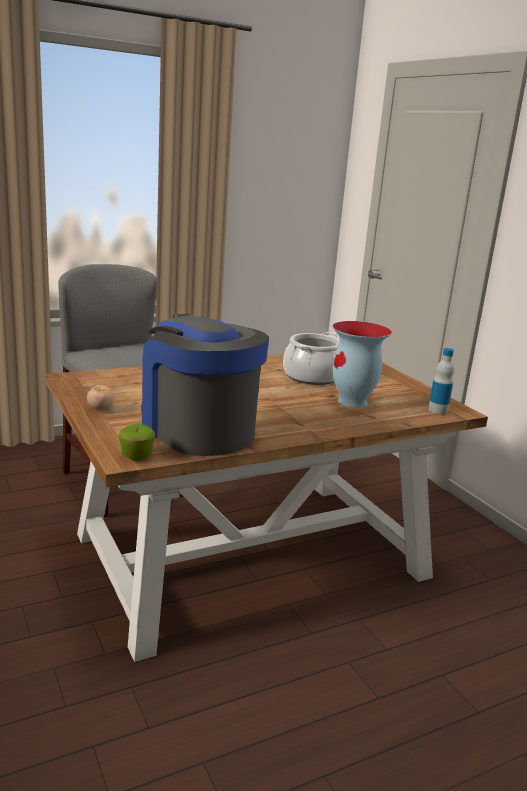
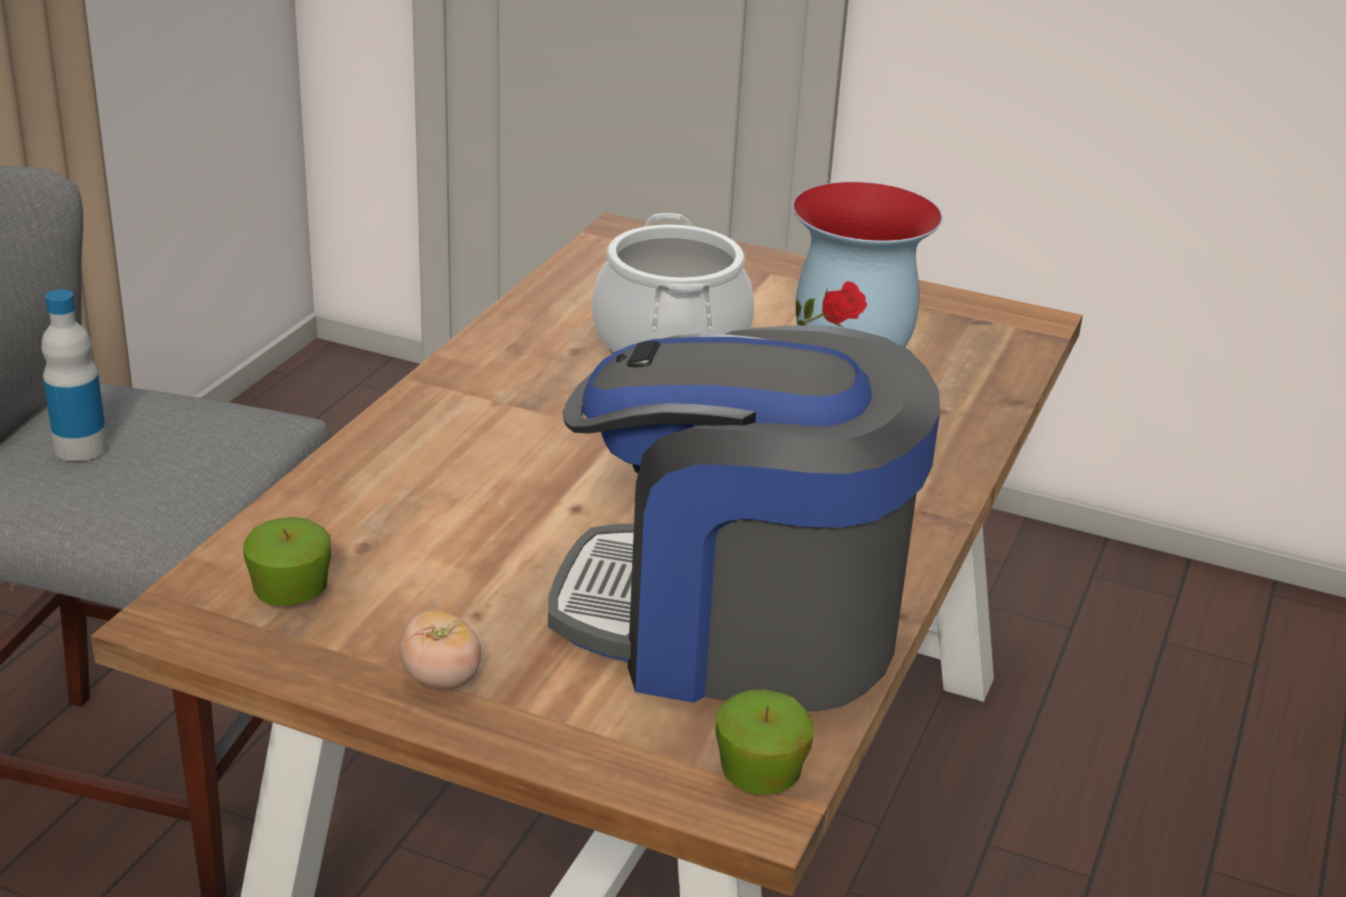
camera: 40 degrees left, 10 degrees up
(101, 383) = (290, 593): none -> apple
(438, 410) = (999, 336): bottle -> bottle (81, 448)

